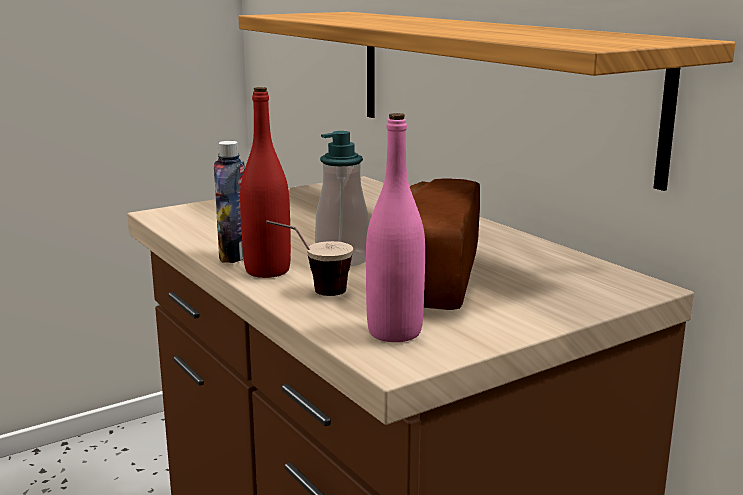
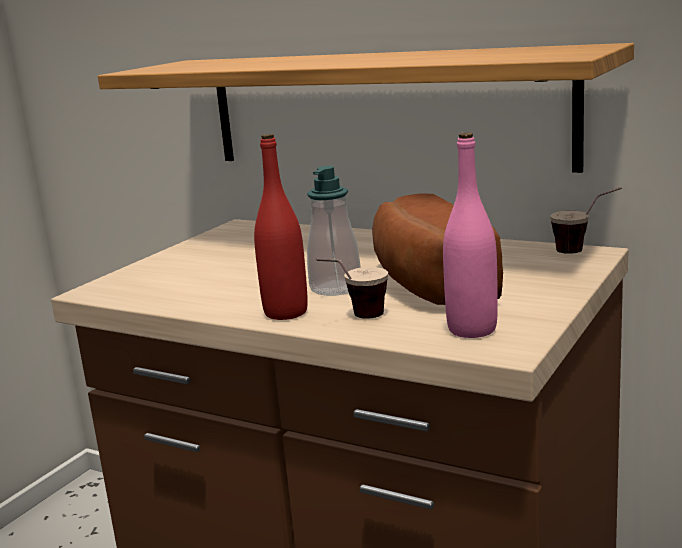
camera: 25 degrees left, 0 degrees up
(234, 256) = (233, 309): bottle -> none
(639, 282) = (585, 250): none -> cup

